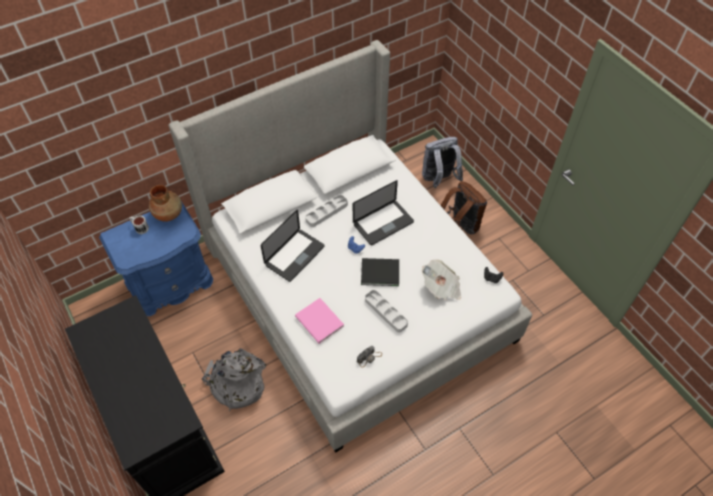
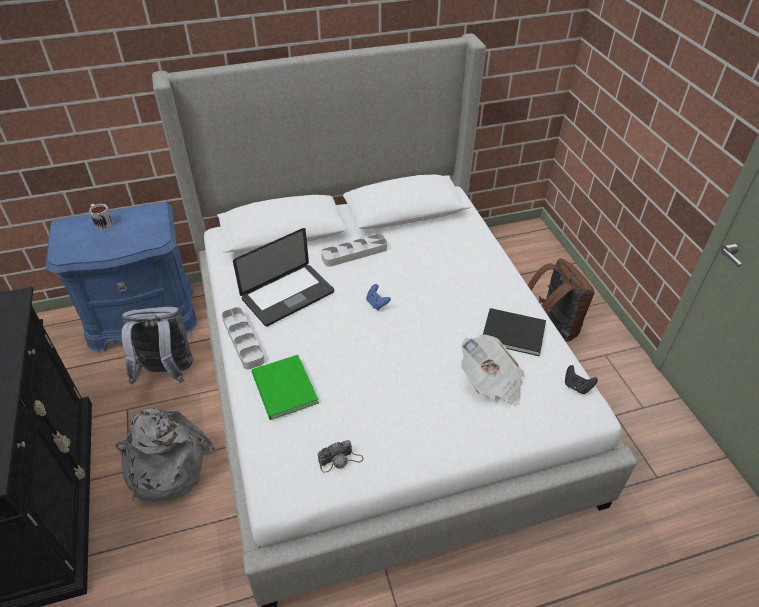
camera: 15 degrees right, 10 degrees down
(168, 213) = (146, 214): brown vase -> none
(319, 323) = (283, 390): pink book -> green book
(379, 271) = (400, 340): black book -> black book (511, 331)
(383, 223) = (429, 280): laptop -> none
(386, 312) = (391, 398): grey tray -> grey tray (243, 340)
(438, 179) = (534, 267): grey backpack -> grey backpack (167, 372)

